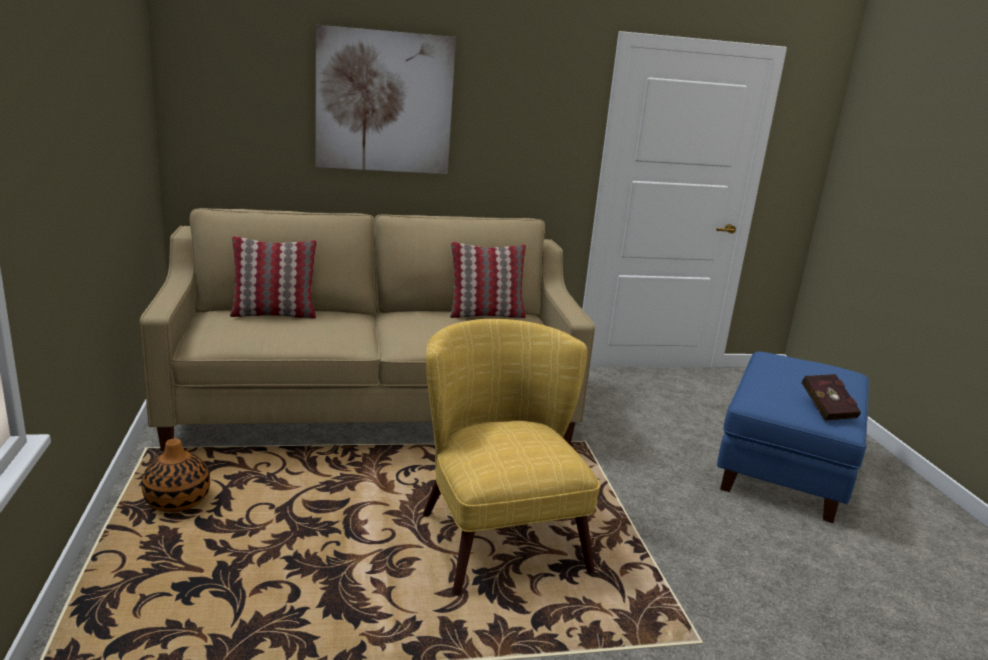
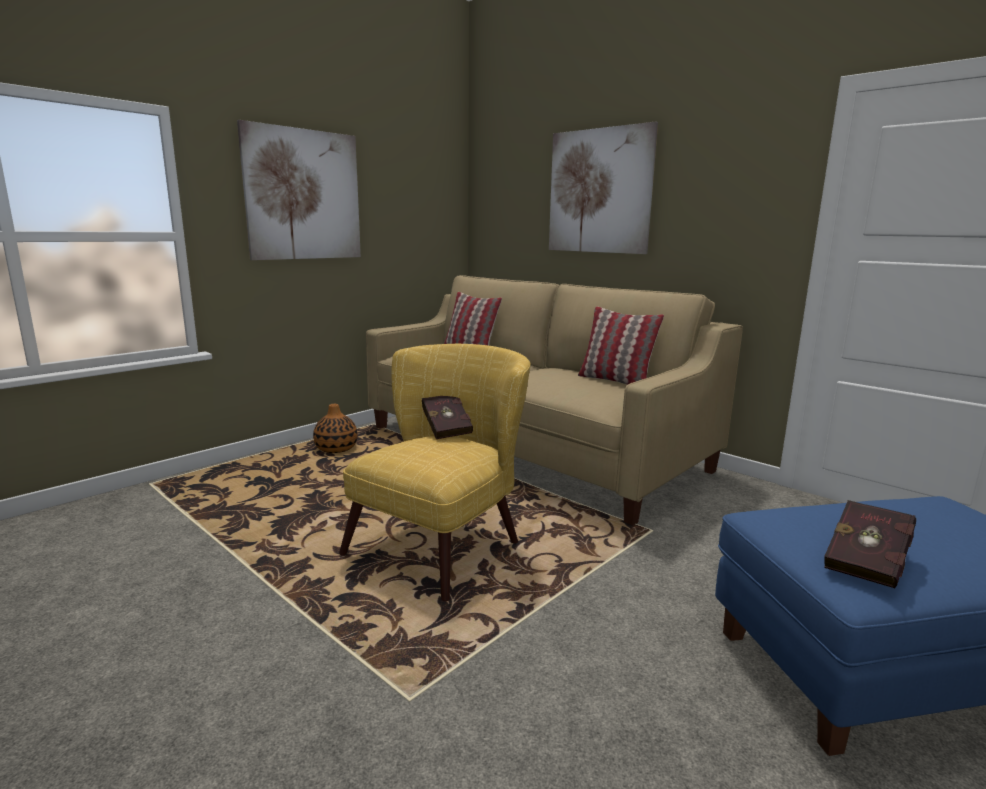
camera: 55 degrees right, 5 degrees down
(68, 130) = (303, 195): none -> picture
(479, 419) = (446, 429): none -> red book

